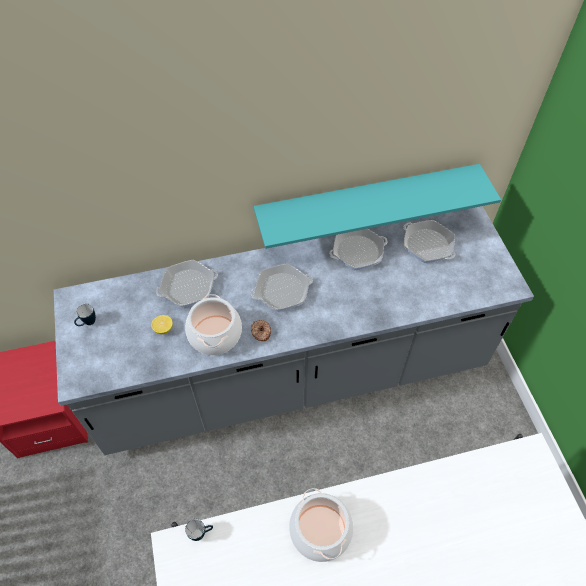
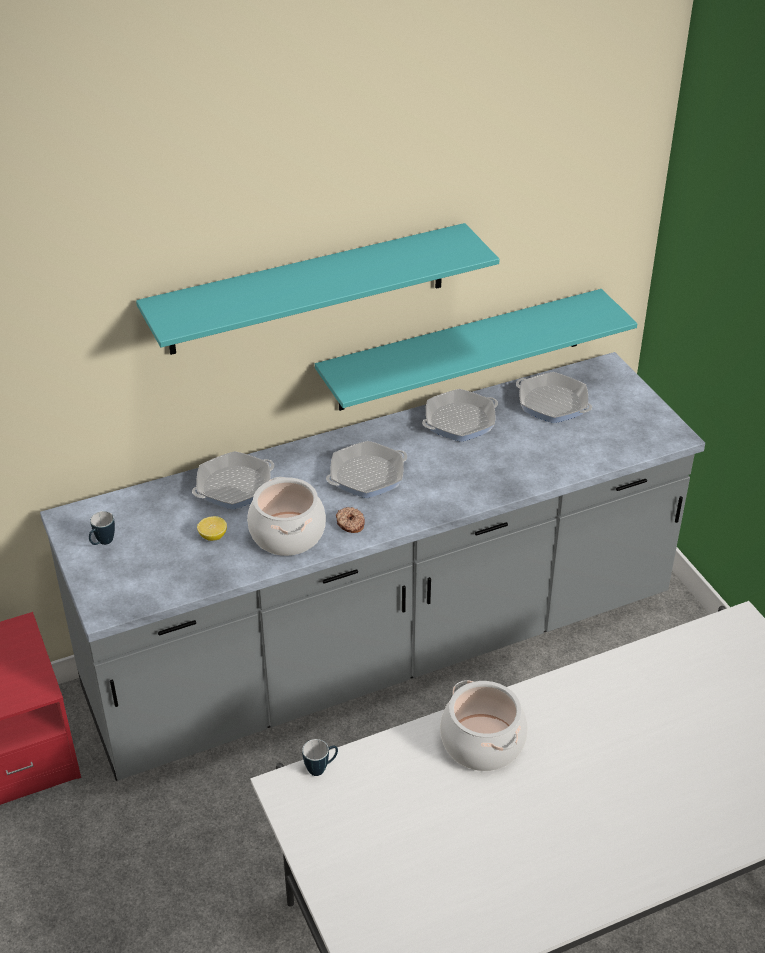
camera: 10 degrees left, 15 degrees down
(247, 158) = (308, 289): none -> turquoise shelf

